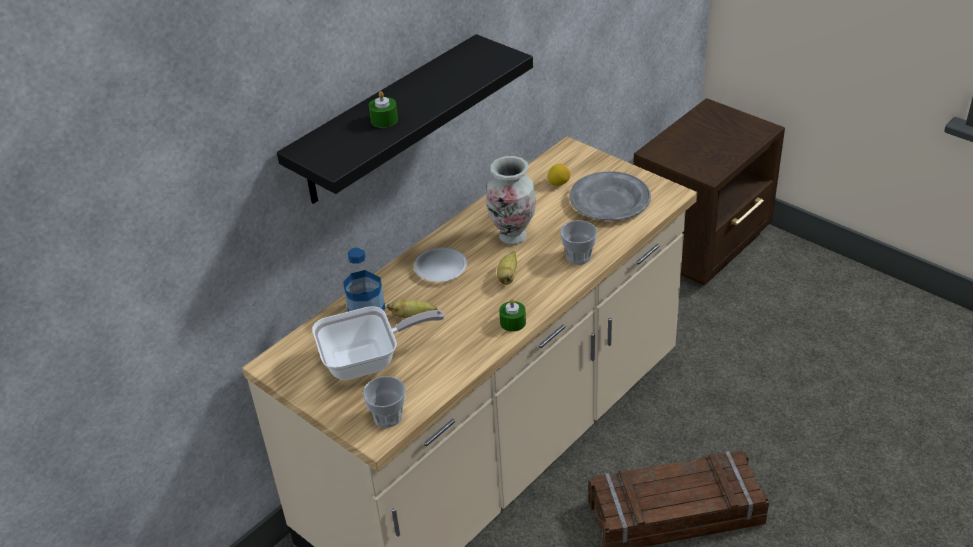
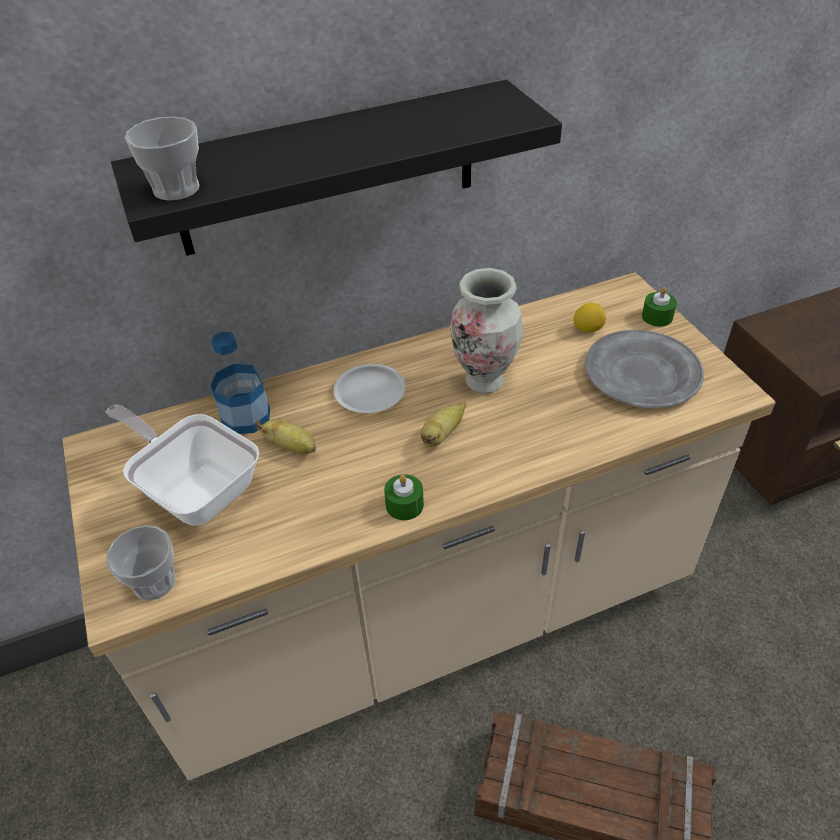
camera: 25 degrees right, 5 degrees up
(369, 361) = (195, 488): frying pan -> frying pan turned 150 degrees counterclockwise
(384, 120) = (281, 156): green candle -> green candle (657, 317)
(578, 256) = (552, 440): cup -> cup (176, 189)

